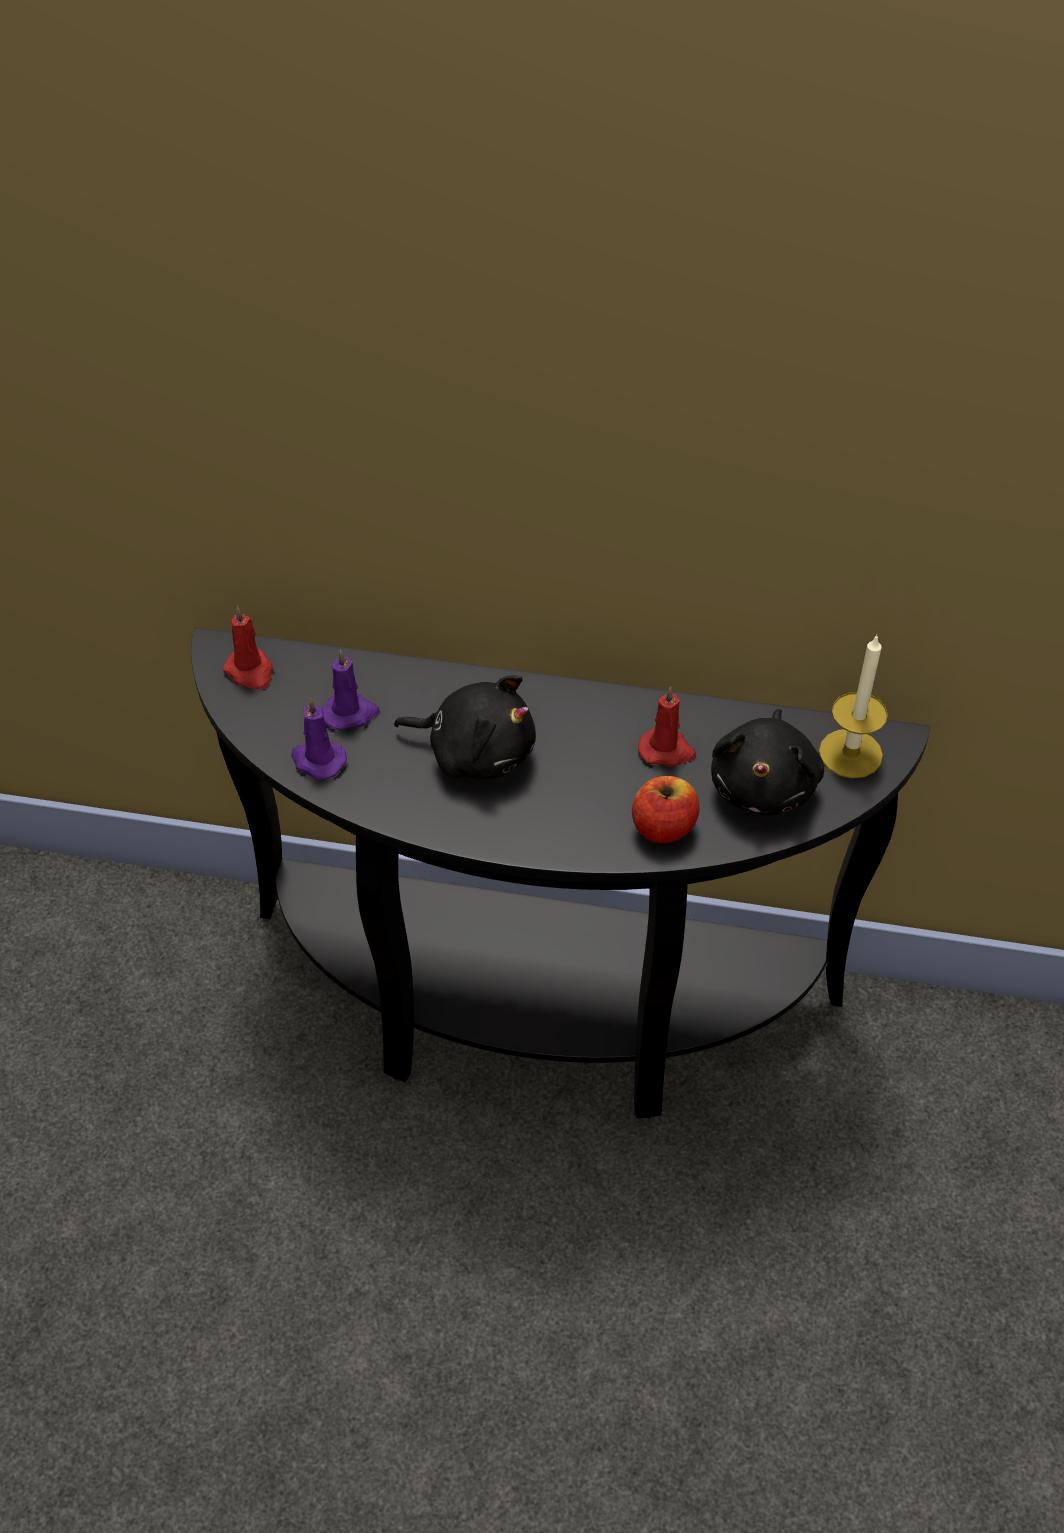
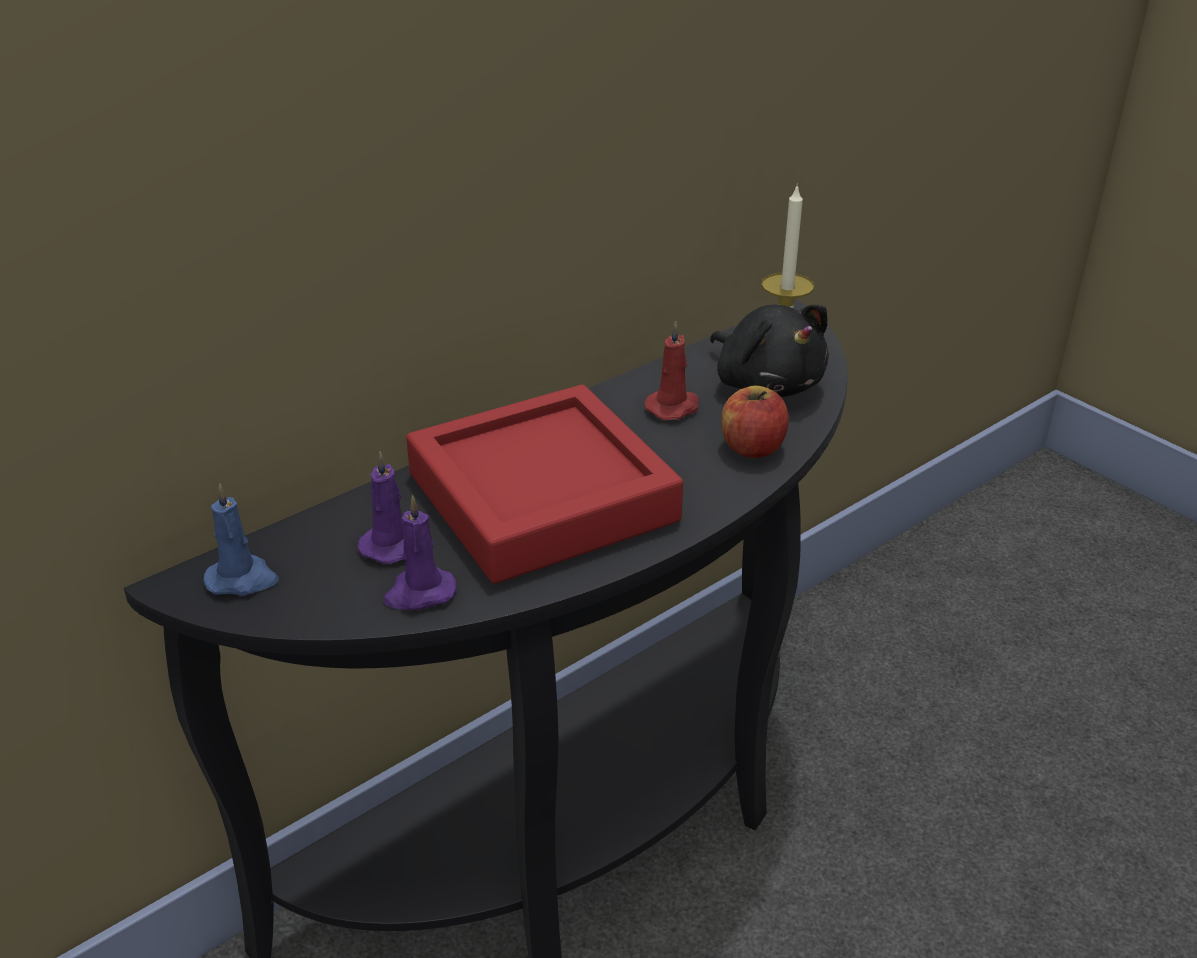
camera: 50 degrees left, 15 degrees down
(250, 672) = (243, 579): red candle -> blue candle
(476, 751) = (542, 497): black plush toy -> red tray

